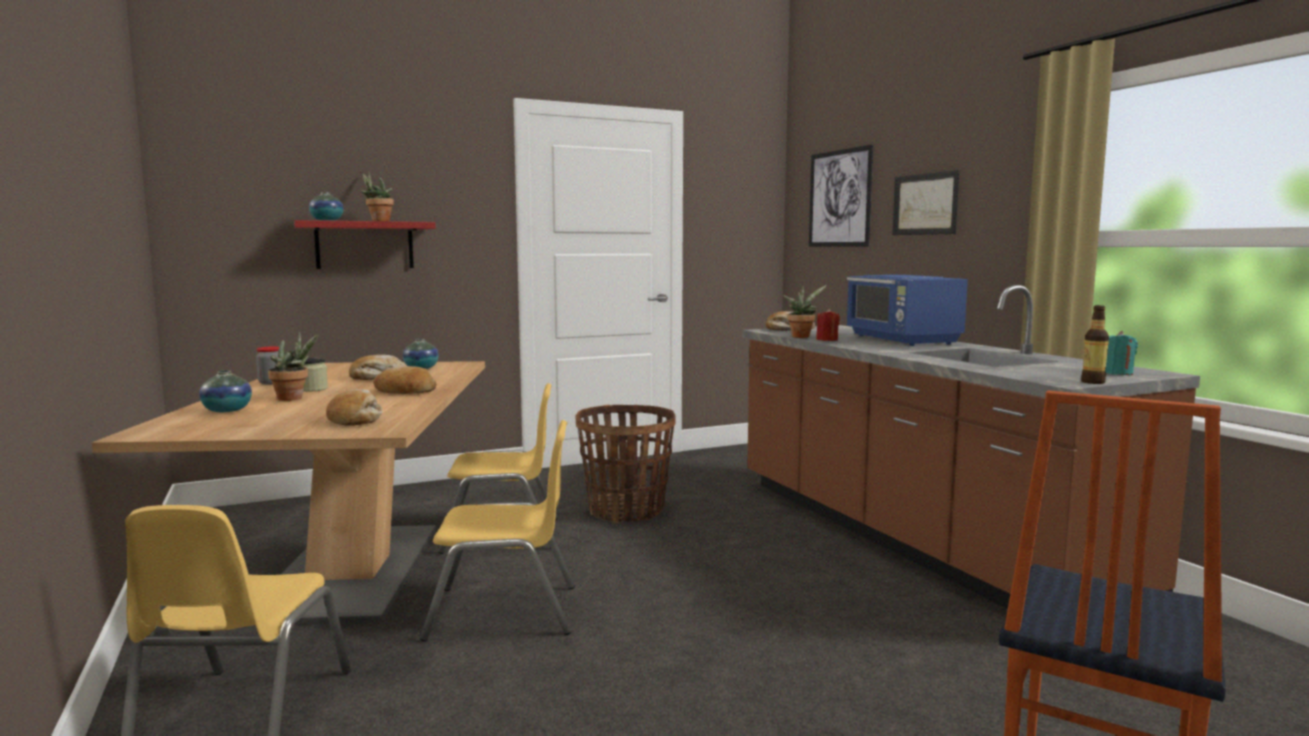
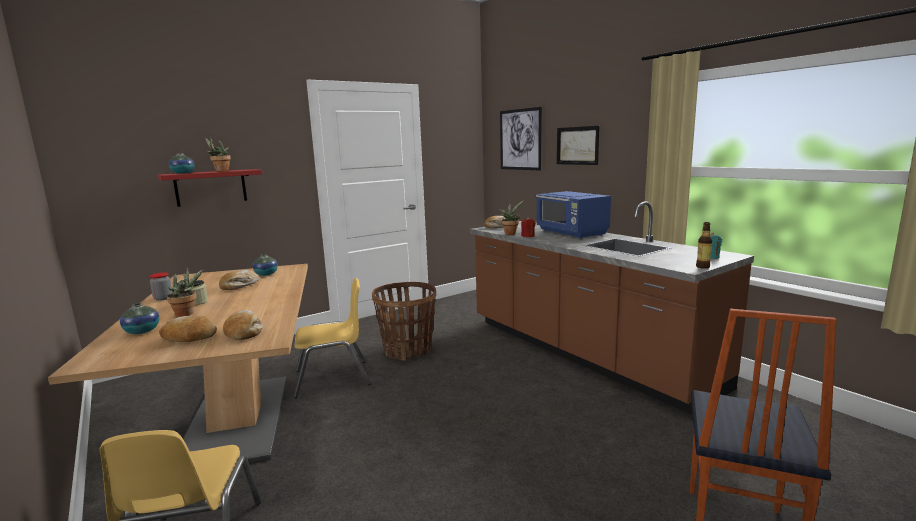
camera: 10 degrees left, 5 degrees up
(404, 391) = (265, 299): bread -> bread (189, 337)
(504, 612) = (352, 439): yellow chair -> none

